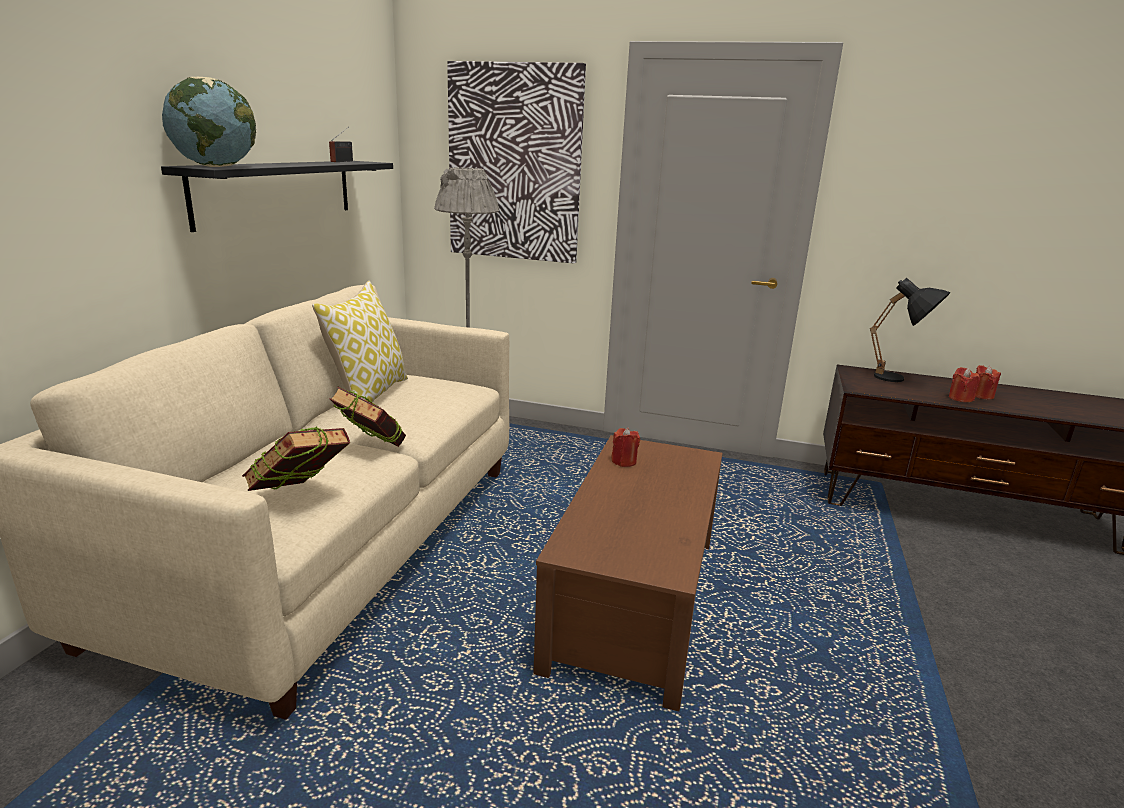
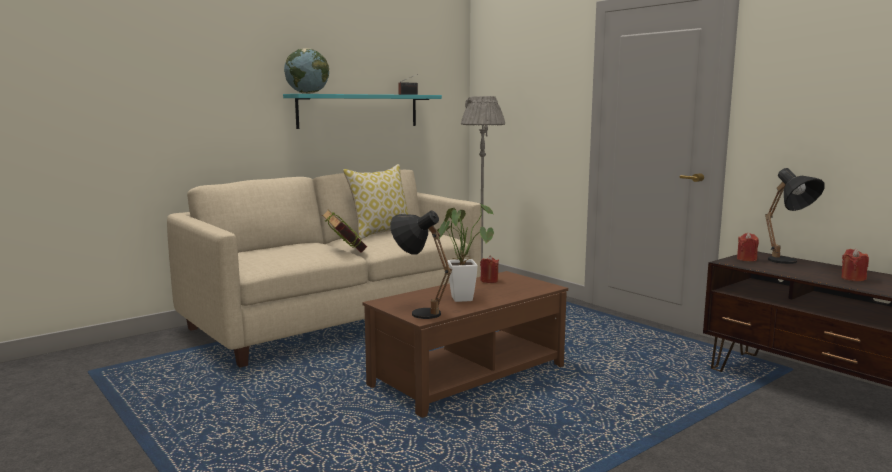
camera: 35 degrees right, 10 degrees down
(277, 191) = (359, 111): black shelf -> turquoise shelf
(300, 498) = (281, 258): book -> none
(514, 164) = (530, 94): picture -> none
(644, 559) = (418, 311): none -> black table lamp
(646, 507) = (461, 297): none -> potted plant
(960, 398) = (821, 277): red candle -> red candle (746, 259)

